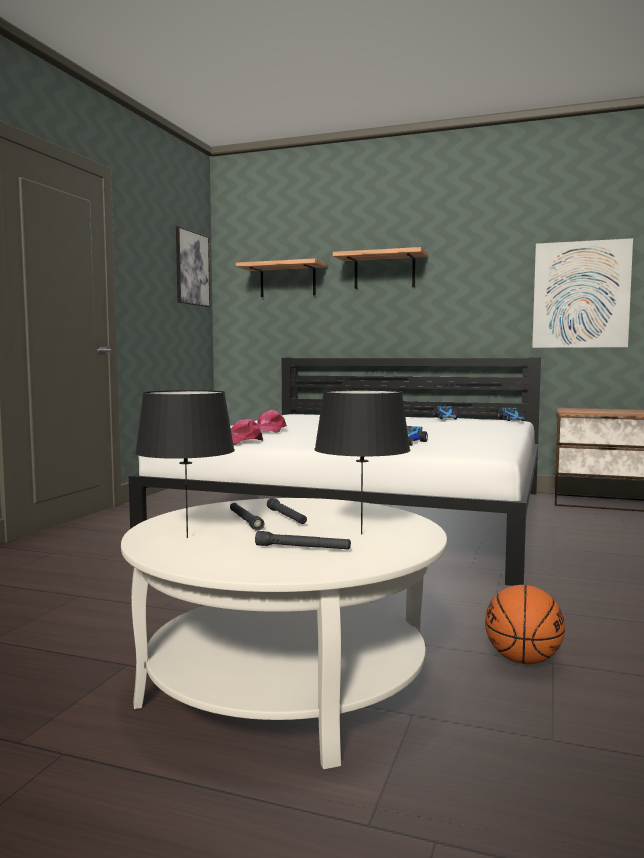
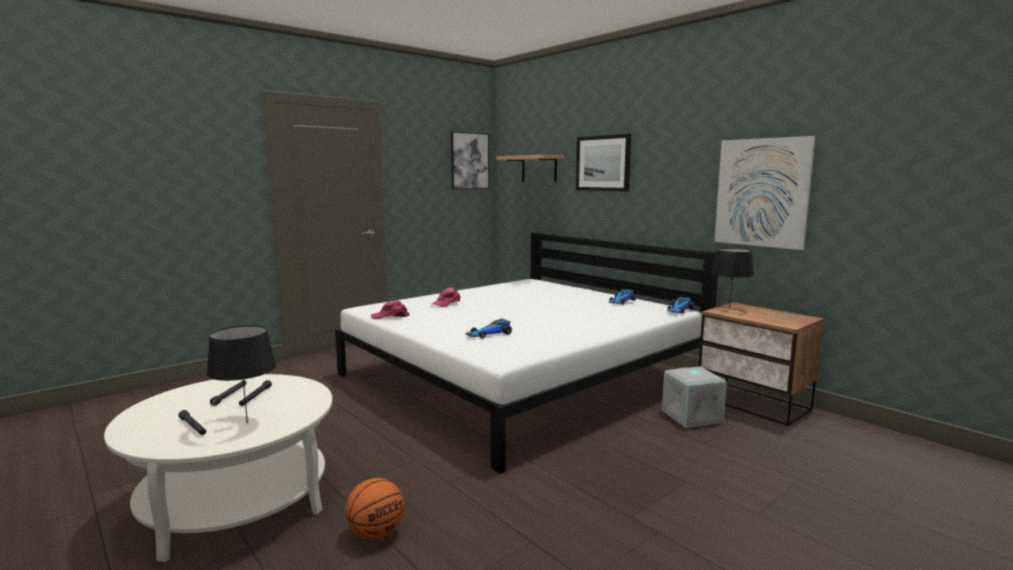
camera: 30 degrees right, 5 degrees up
(186, 537) = (173, 403): black table lamp -> black table lamp (729, 309)
(384, 271) = (603, 163): shelf -> picture
(578, 518) = (690, 416): none -> grey storage box

